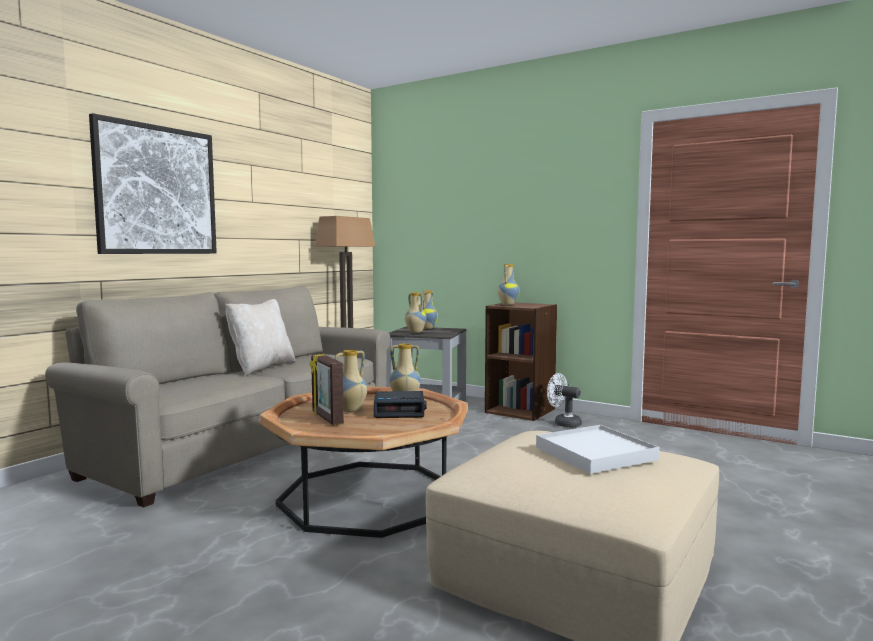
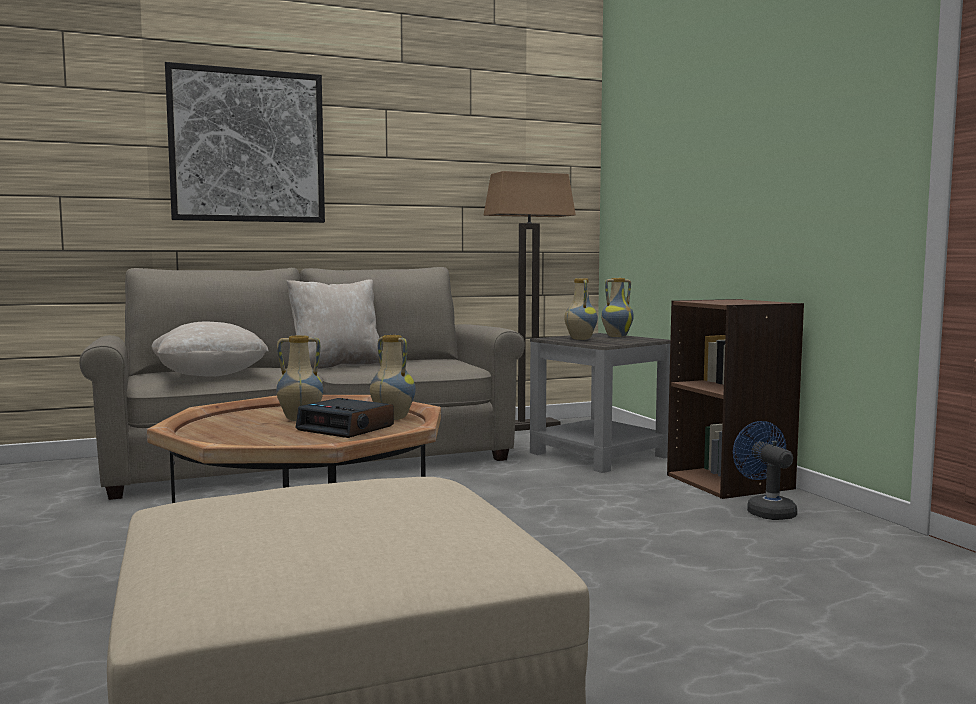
camera: 35 degrees right, 0 degrees up
(193, 388) = (209, 376): none -> beige pillow
(326, 418) = (252, 422): picture frame -> none
(507, 305) = (711, 301): vase -> none
(563, 423) = (765, 511): white fan -> blue fan
(595, 453) = (376, 514): white tray -> none

